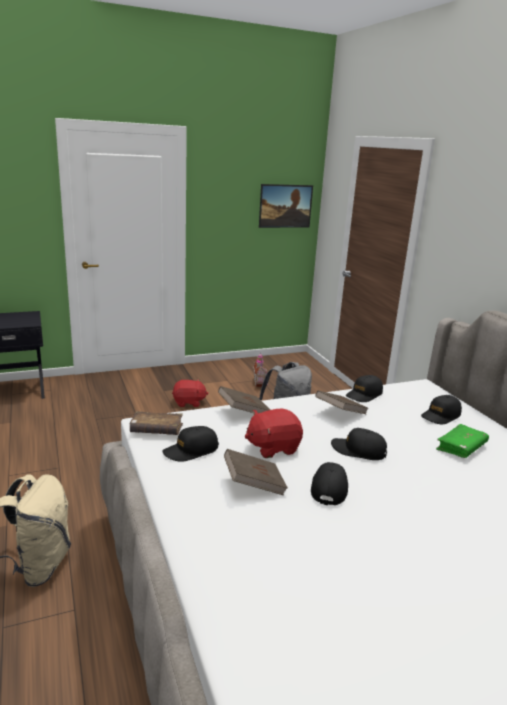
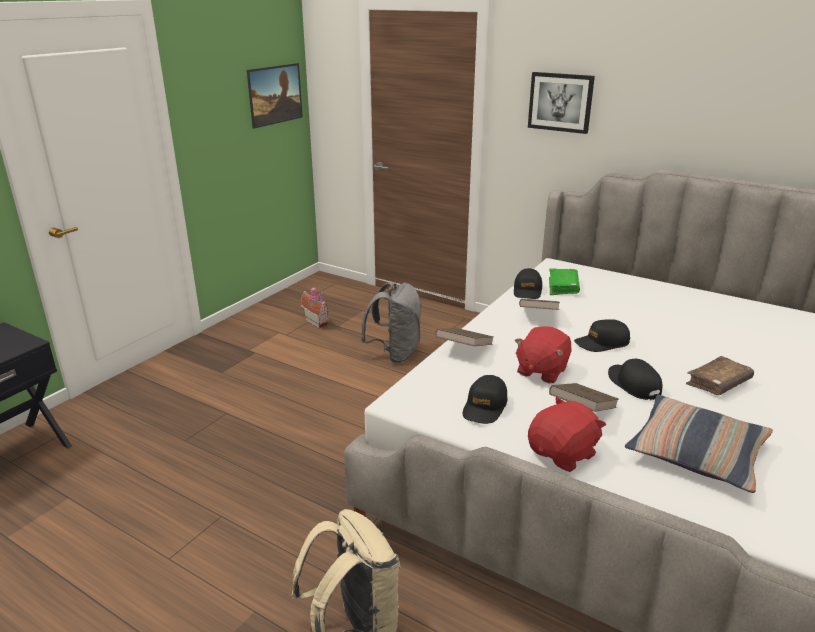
camera: 35 degrees left, 5 degrees up
(156, 430) = (420, 403): brown book -> brown book (718, 383)
(189, 402) = (270, 374): red plush toy -> red plush toy (563, 454)
(289, 556) = (696, 453): none -> pillow
(440, 416) = (606, 287): black cap -> none
(461, 447) = (656, 308): green book -> green book (563, 287)
(470, 236) = (560, 102): none -> picture

